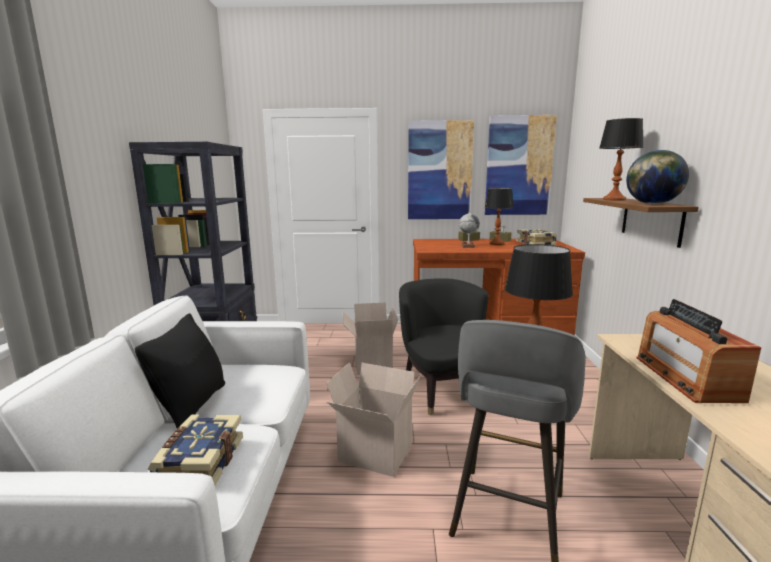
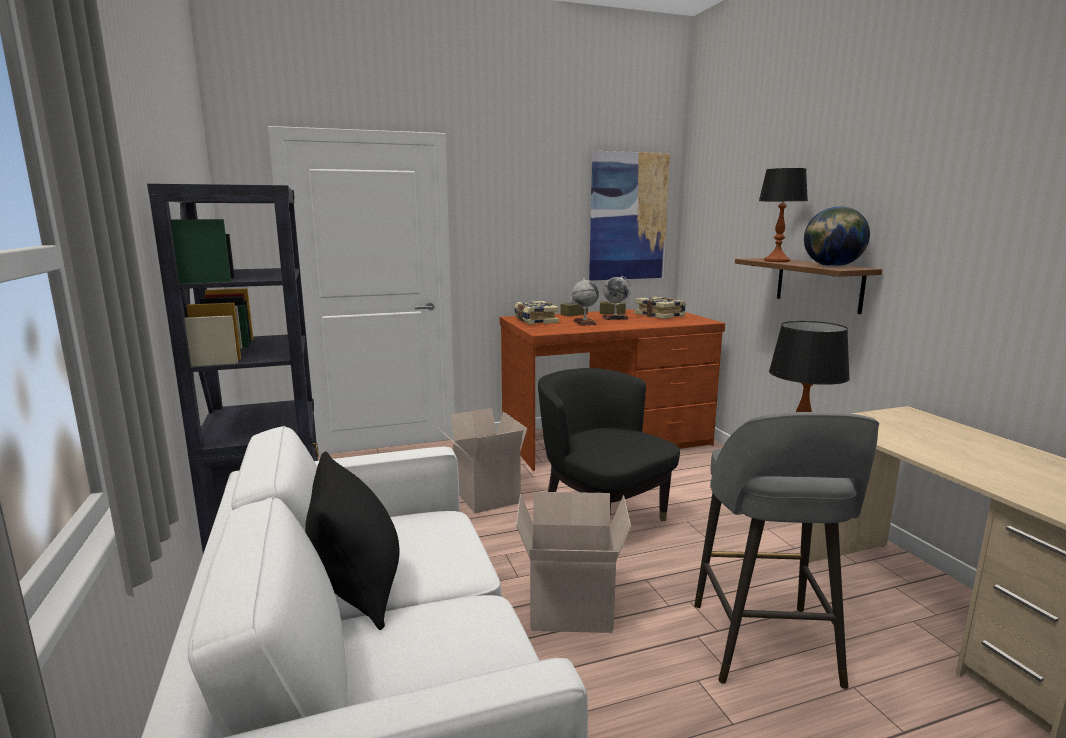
camera: 20 degrees left, 0 degrees up
(199, 463) = (450, 660): book -> book (534, 321)
(439, 171) = (531, 223): picture -> none
(497, 244) = (615, 318): table lamp -> globe
(686, 378) = (934, 453): radio -> none

